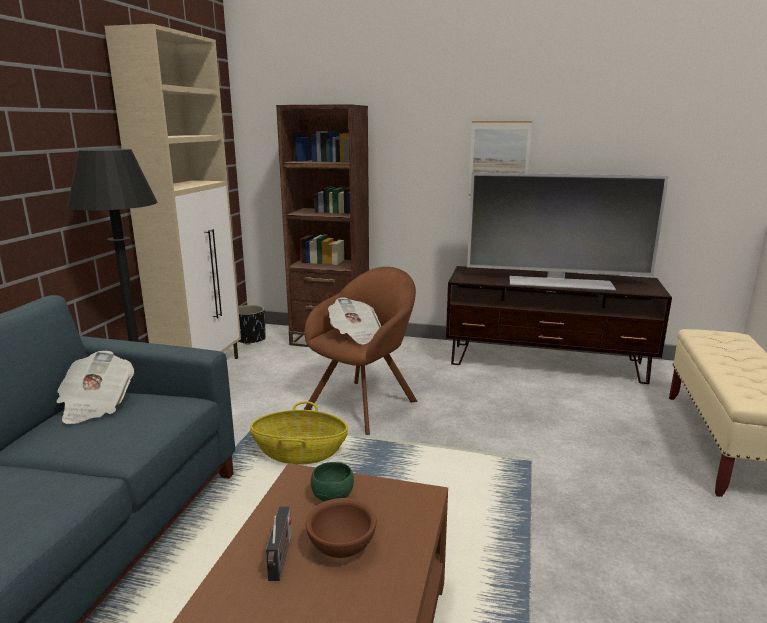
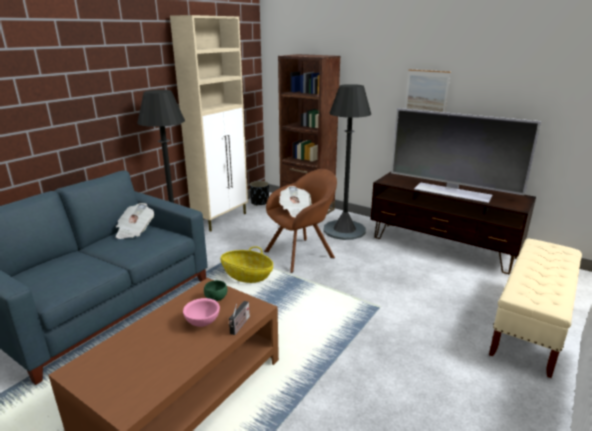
camera: 20 degrees right, 5 degrees up
(280, 560) = (172, 321): radio -> radio (239, 326)
(340, 547) = (202, 322): brown bowl -> pink bowl
(403, 360) = (344, 230): none -> black floor lamp

